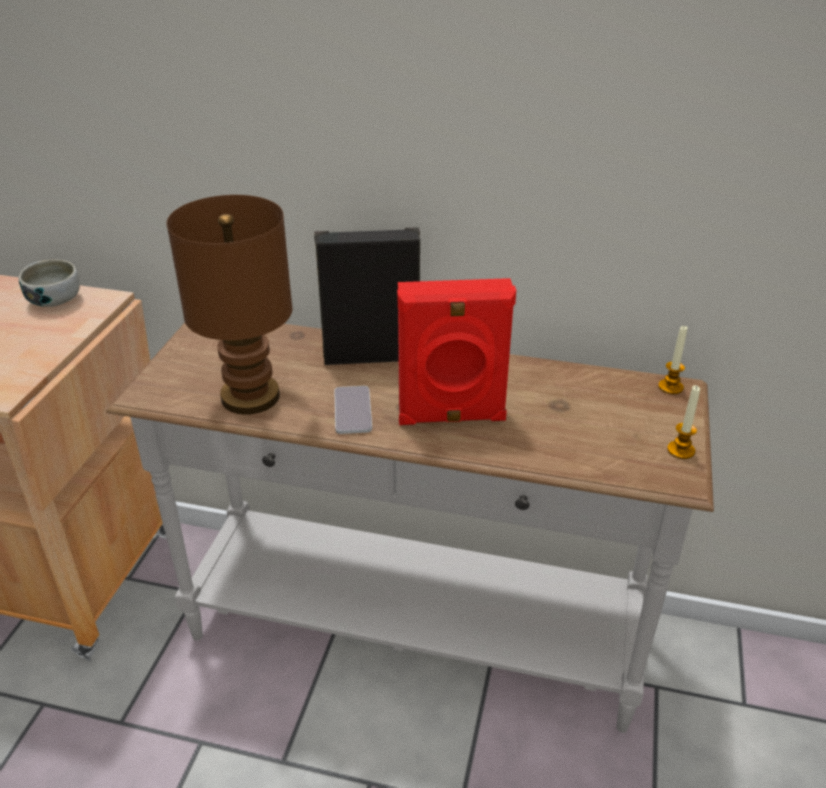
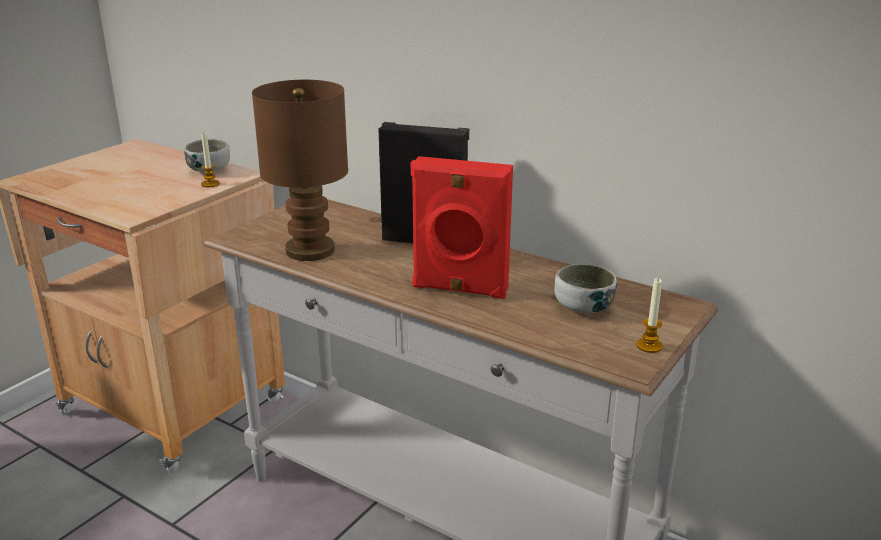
camera: 20 degrees right, 10 degrees down
(353, 411) = (382, 272): phone -> none
(589, 414) = (583, 307): none -> bowl
(670, 387) = (676, 302): candle -> candle (210, 184)

